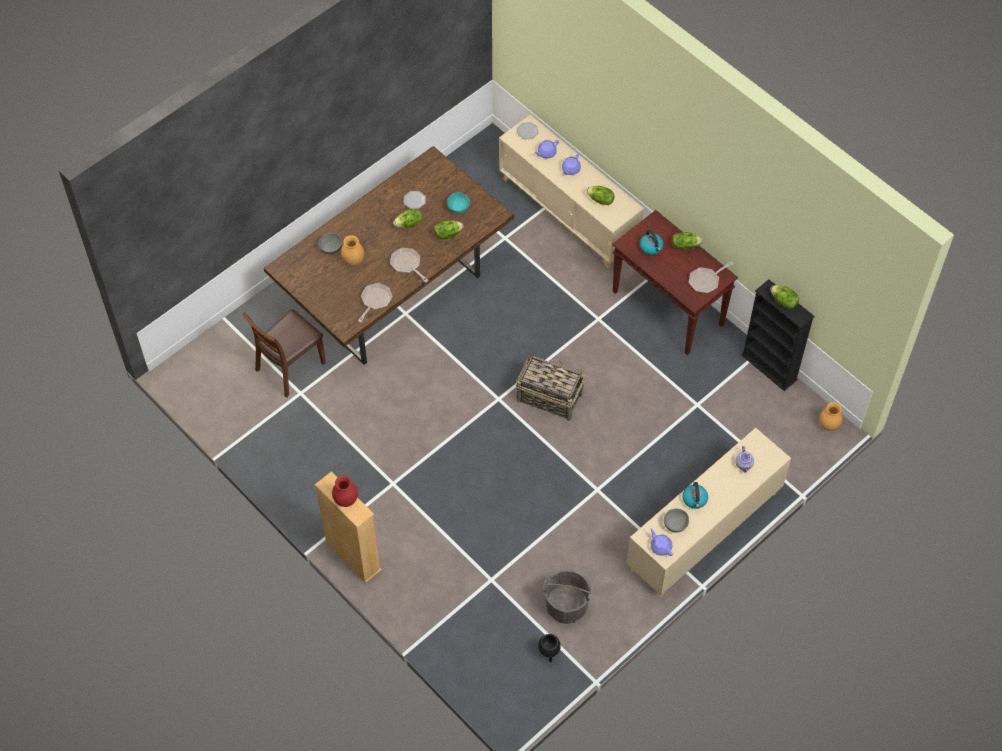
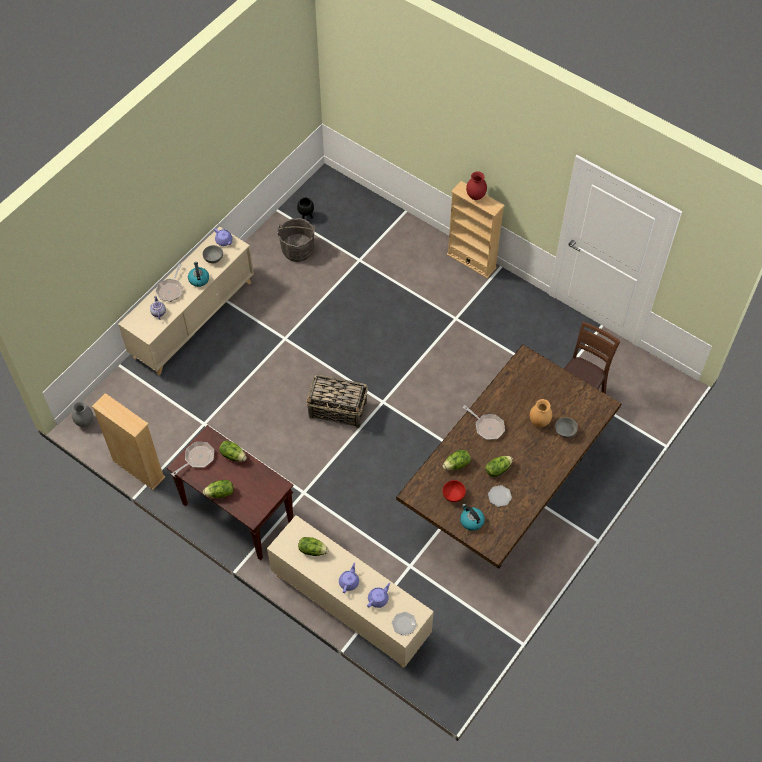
camera: 170 degrees right, 0 degrees up
(375, 301) = (506, 387): frying pan -> frying pan (171, 289)
(458, 207) = (453, 495): turquoise bowl -> red bowl
(651, 247) = (253, 486): kettle -> kettle (471, 521)
(769, 367) = (138, 469): black bookcase -> beige bookcase
(783, 301) = (121, 415): lettuce -> lettuce (233, 455)
(828, 426) = (85, 422): brown vase -> grey vase

